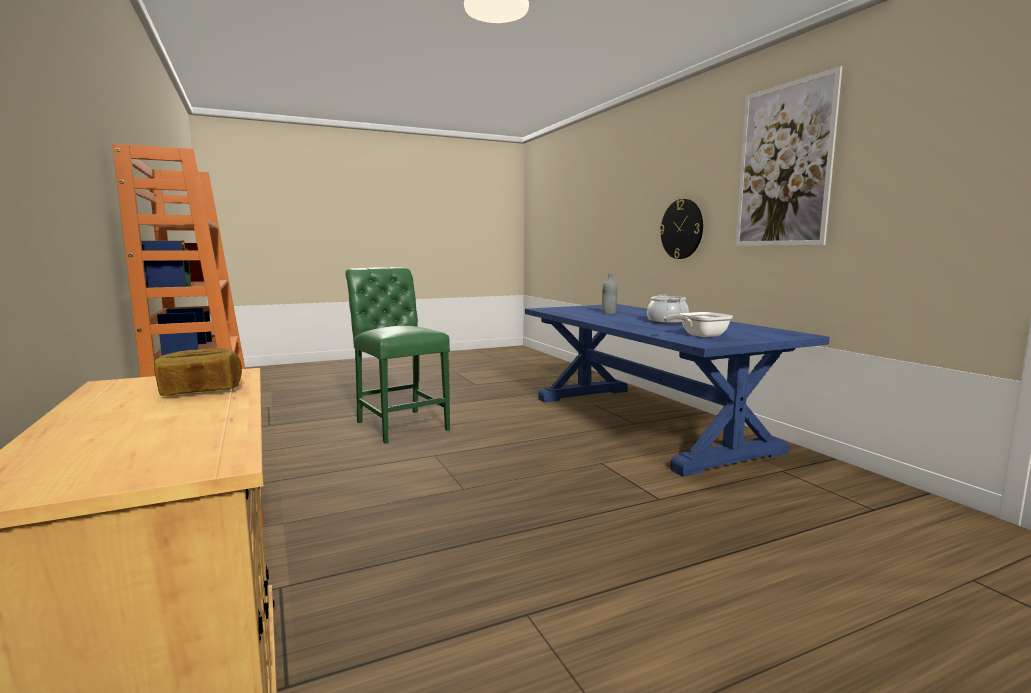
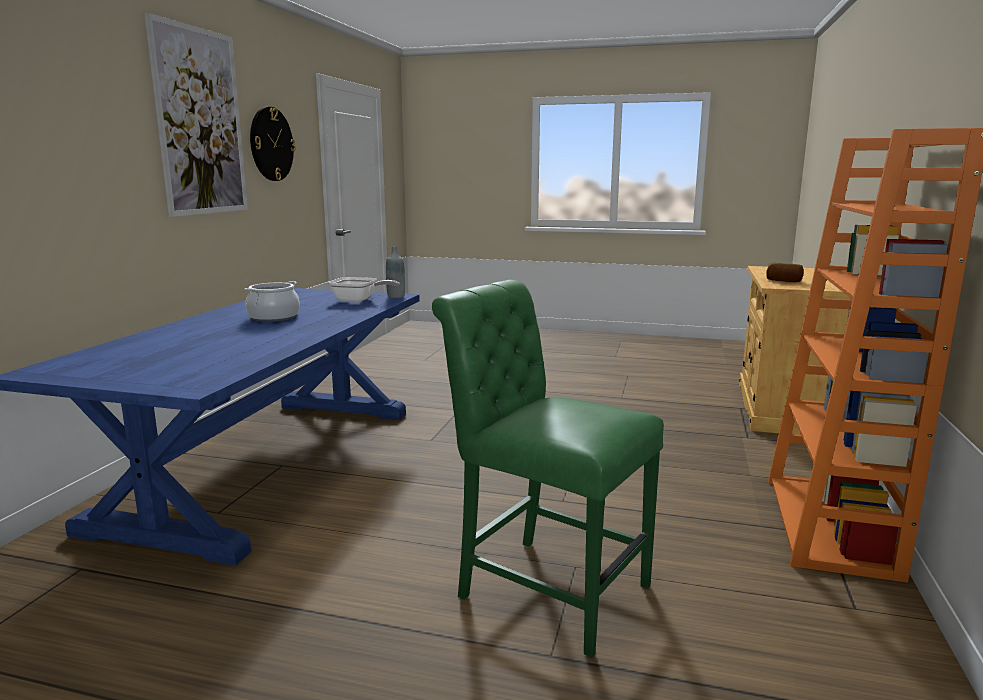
camera: 140 degrees left, 5 degrees up
(400, 424) = (545, 587): green chair -> green chair turned 120 degrees clockwise
(609, 313) = (206, 347): grey bottle -> grey bottle (396, 296)
(682, 229) = (74, 195): wall clock -> wall clock (271, 144)

